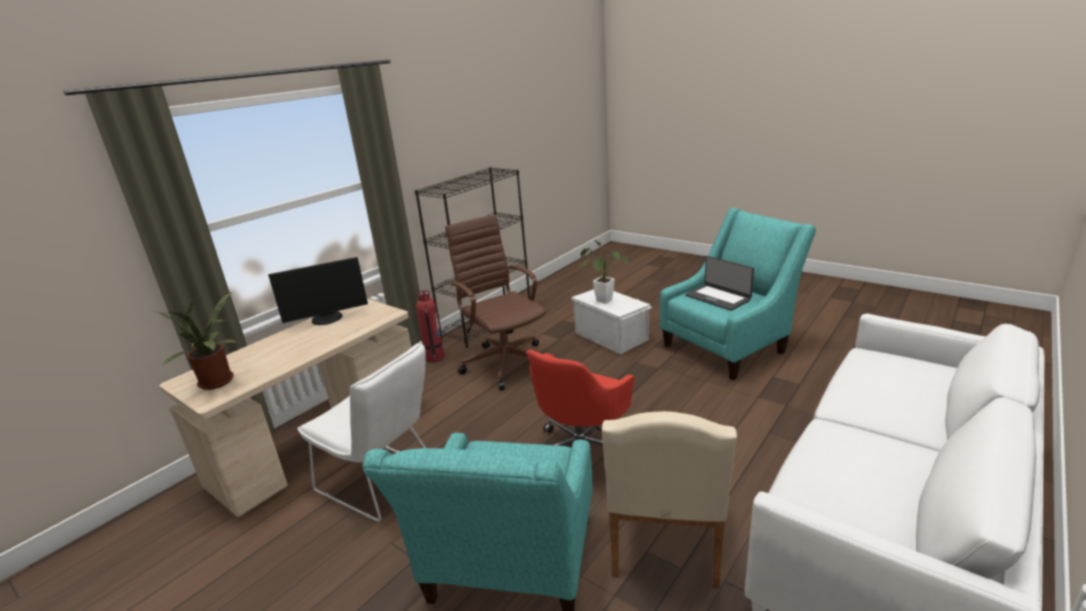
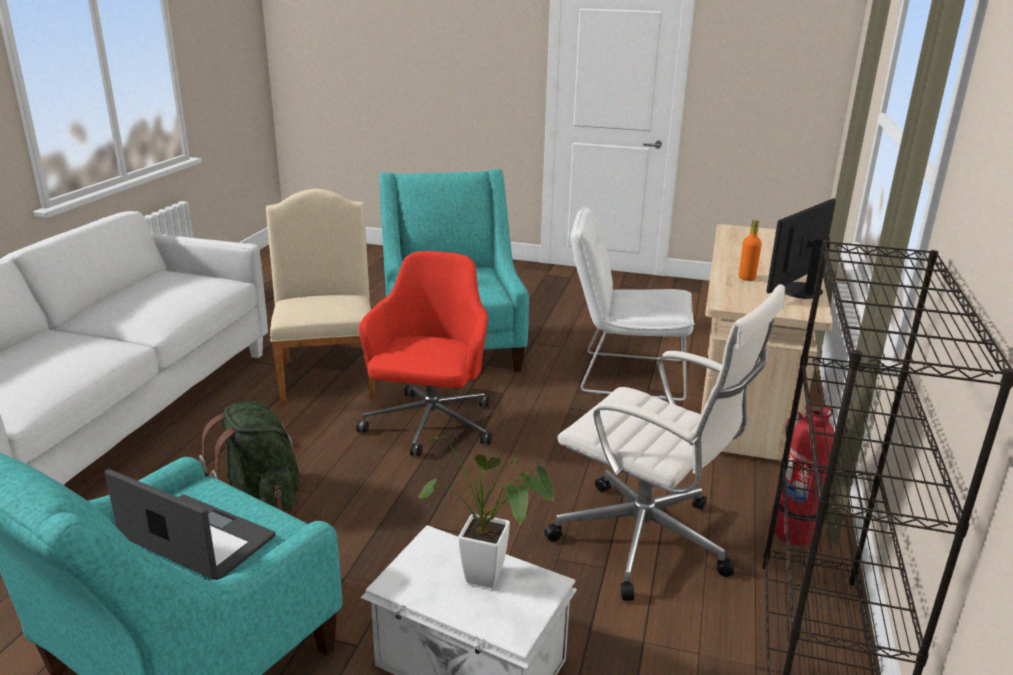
camera: 155 degrees right, 0 degrees up
(219, 383) = (758, 237): potted plant -> none
(335, 333) = (746, 278): none -> orange bottle
(505, 362) = (647, 542): brown office chair -> white office chair
(709, 415) = (261, 498): none -> green backpack

